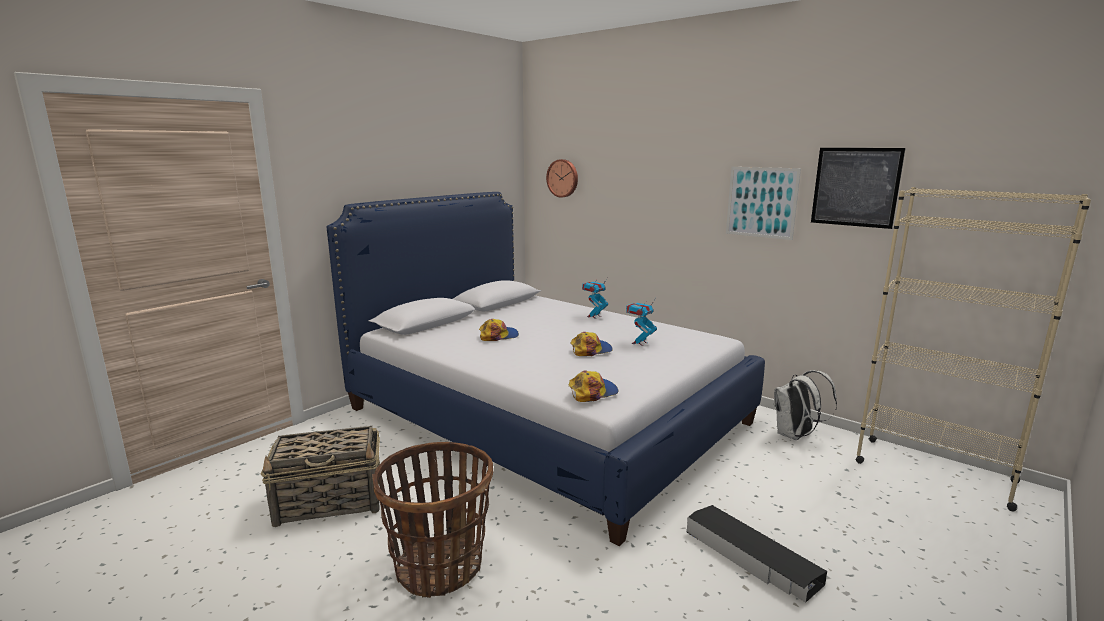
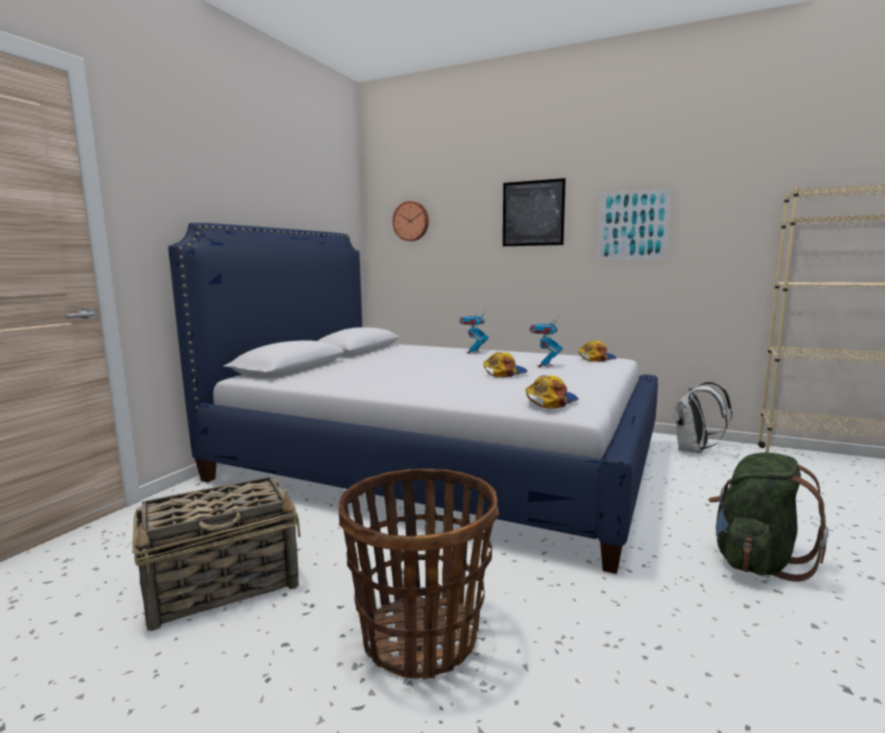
camera: 15 degrees left, 5 degrees down
(498, 336) = (389, 371): cap -> cap (596, 358)
(751, 558) = (756, 561): black storage box -> green backpack
(855, 187) = (727, 201): picture -> picture (533, 213)

